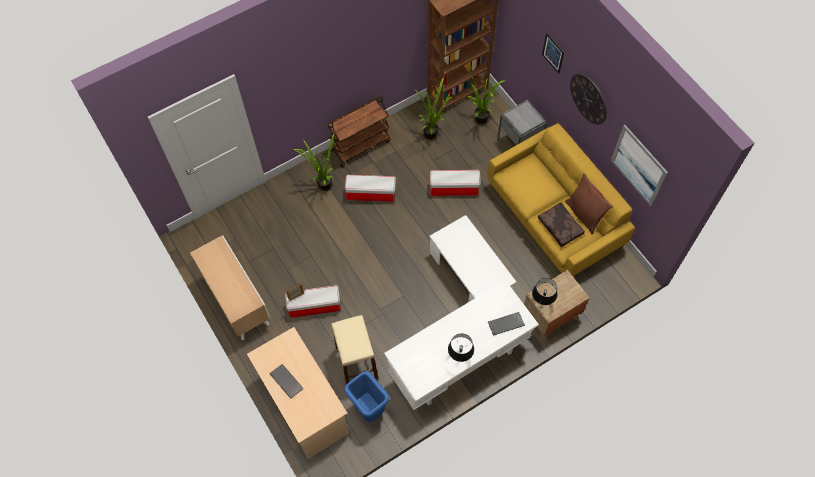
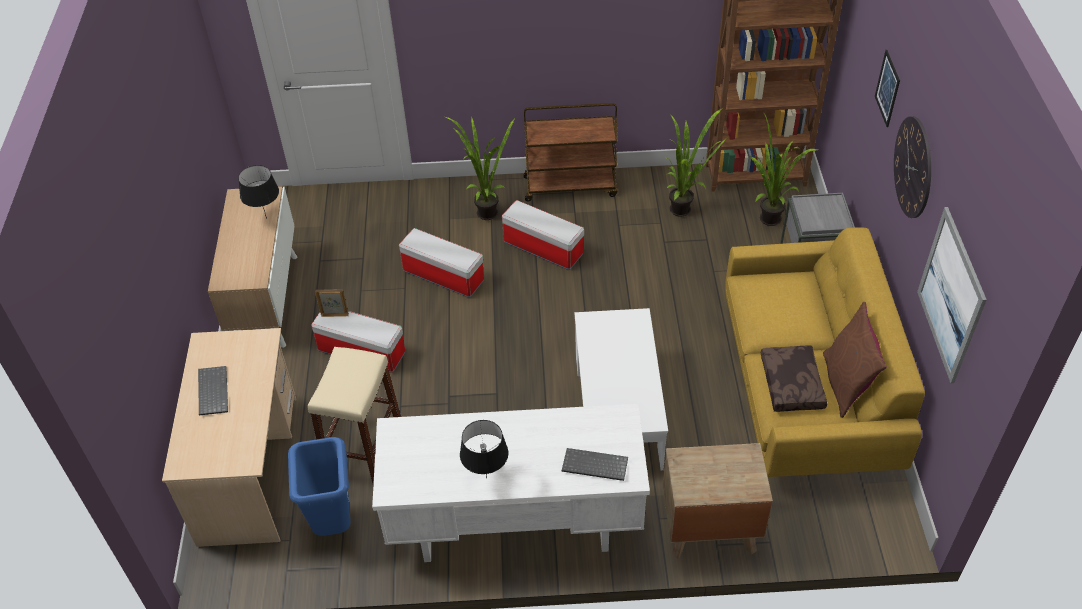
camera: 30 degrees right, 15 degrees down
(453, 189) = (668, 289): storage box -> storage box (442, 276)
(541, 302) = (684, 470): black table lamp -> black table lamp (266, 218)

